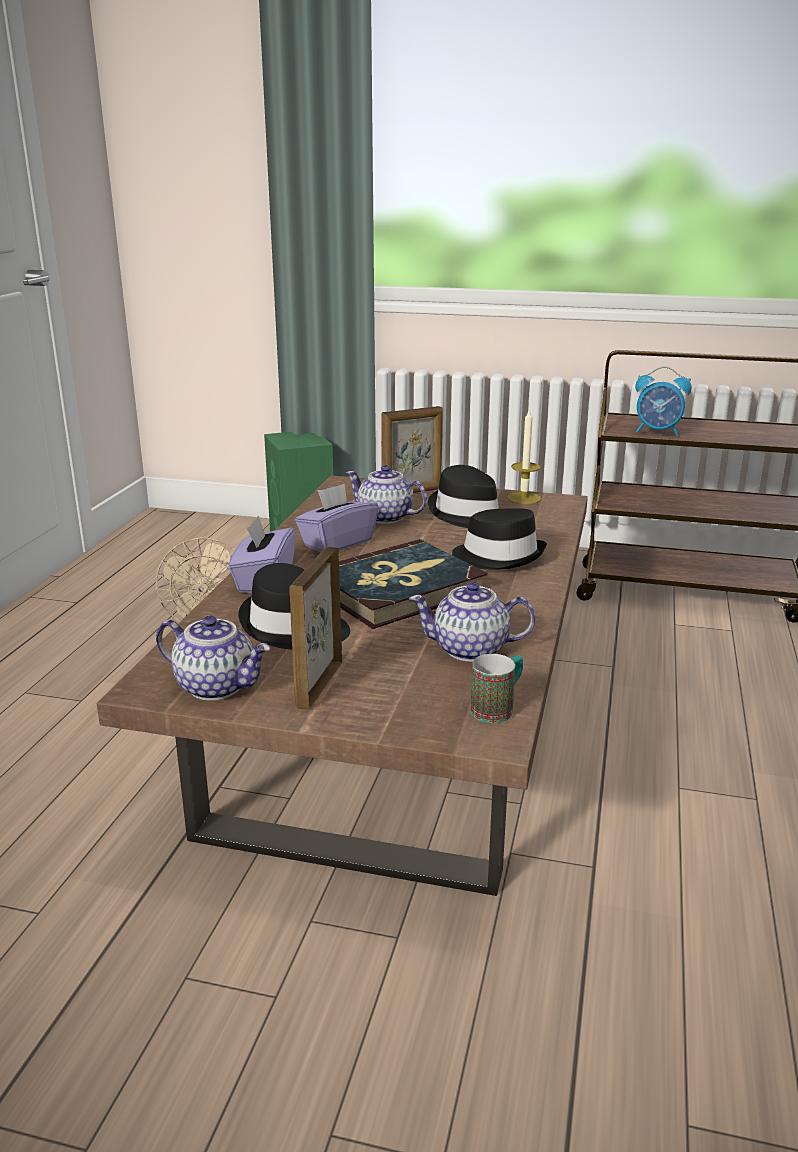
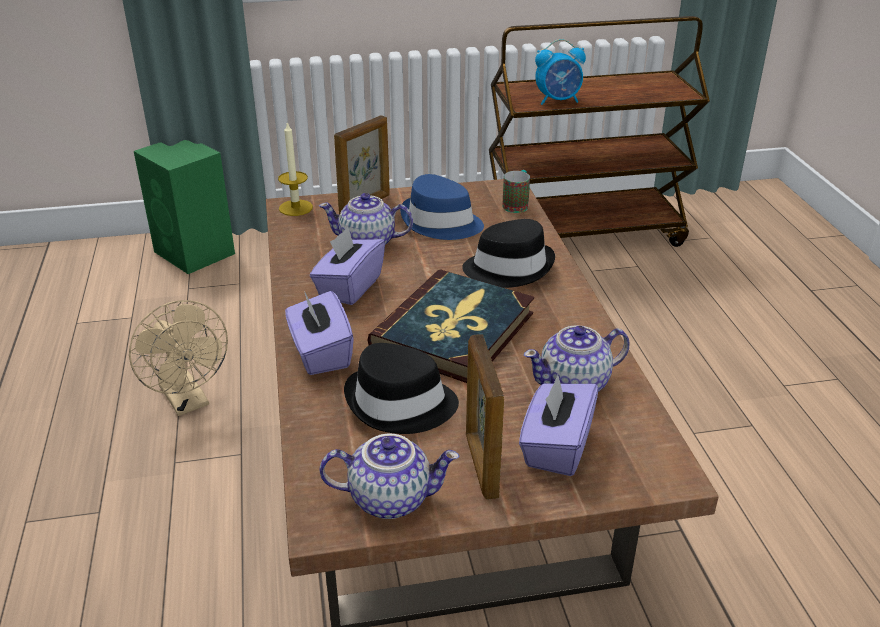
camera: 25 degrees left, 10 degrees up
(402, 689) = (556, 447): none -> purple tissue box
(468, 515) = (441, 223): black hat -> blue hat
(498, 708) = (649, 443): mug -> mug (517, 204)
(524, 498) = (473, 192): candle -> candle (295, 208)

